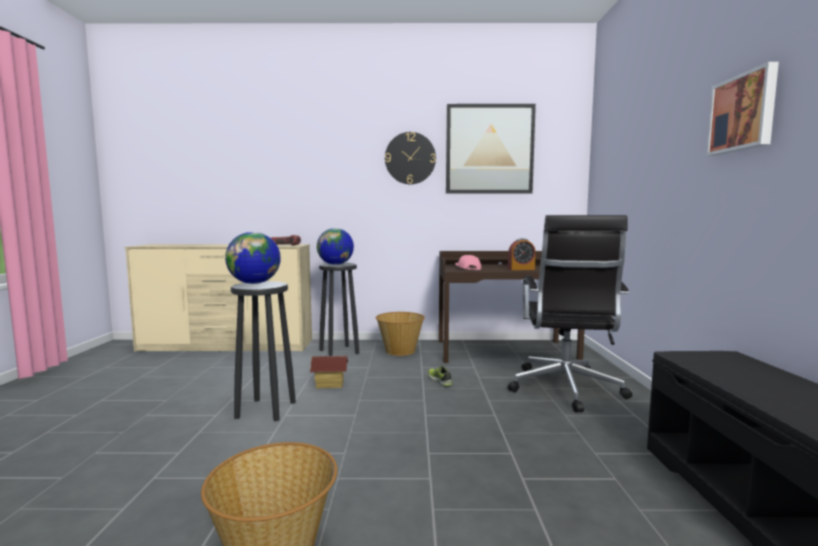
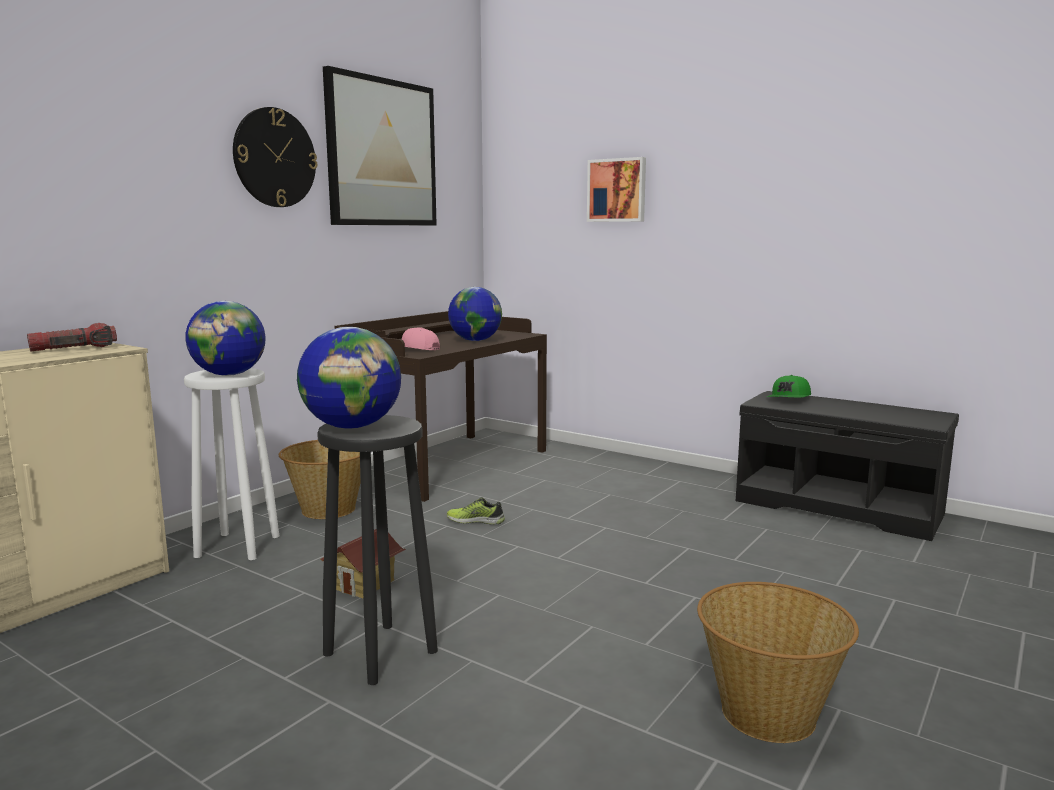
camera: 55 degrees left, 5 degrees up
(339, 352) = (238, 545): black stool -> white stool
(521, 269) = (475, 340): alarm clock -> globe
(565, 389) = (594, 481): black office chair -> none
(730, 361) = (789, 398): none -> green cap
(743, 113) = (758, 170): picture -> picture (617, 190)

